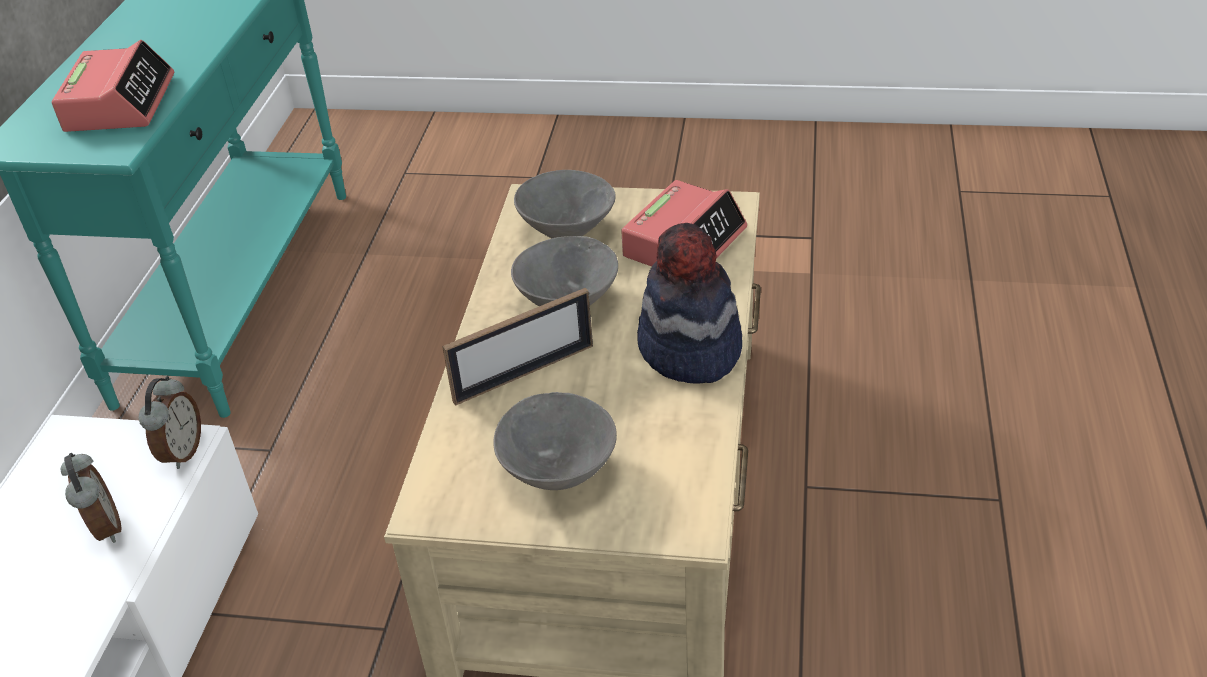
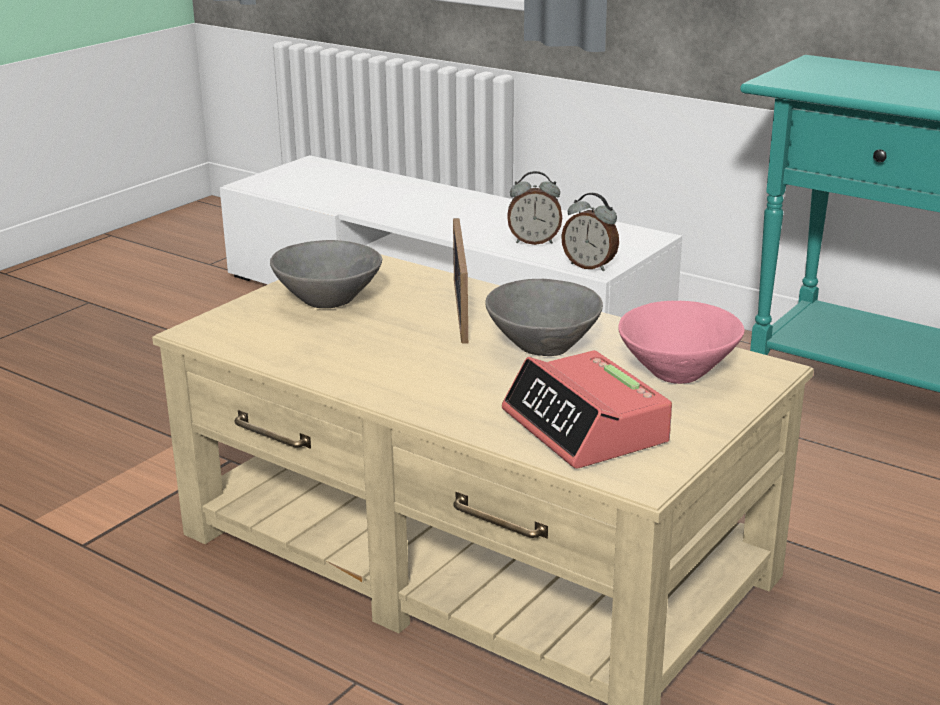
camera: 115 degrees right, 15 degrees down
(120, 103) = (865, 84): alarm clock -> none
(568, 231) = (676, 373): grey bowl -> pink bowl
(689, 350) = (399, 382): hat -> none

